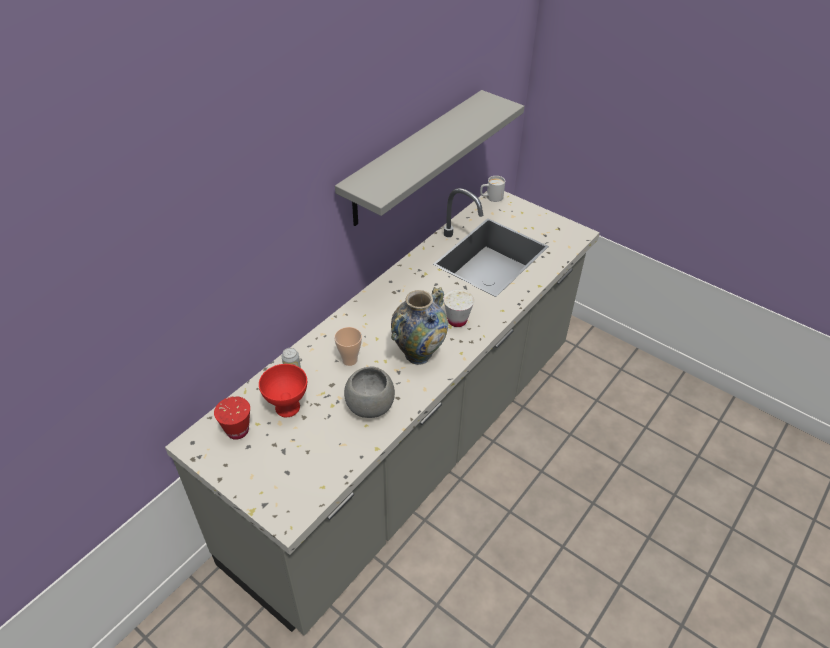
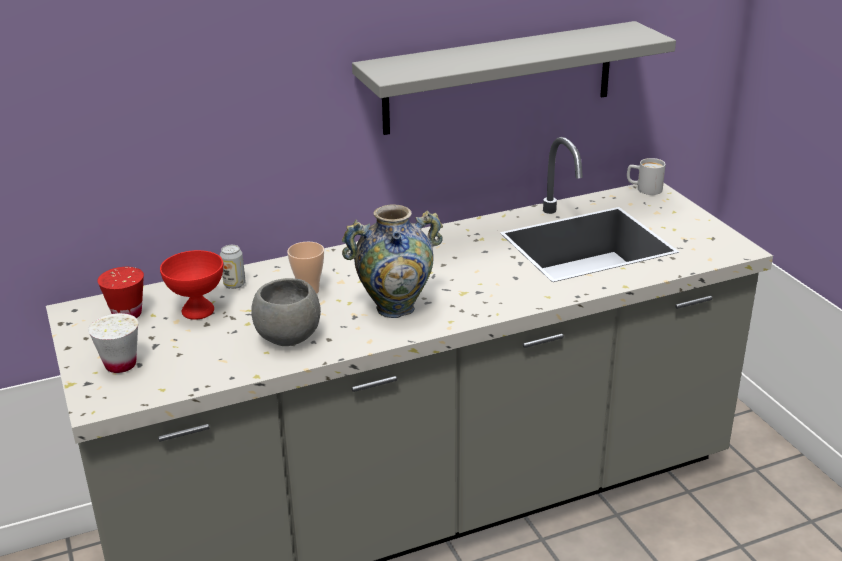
camera: 30 degrees right, 15 degrees down
(457, 321) = (476, 291): white cup -> white cup (120, 365)

